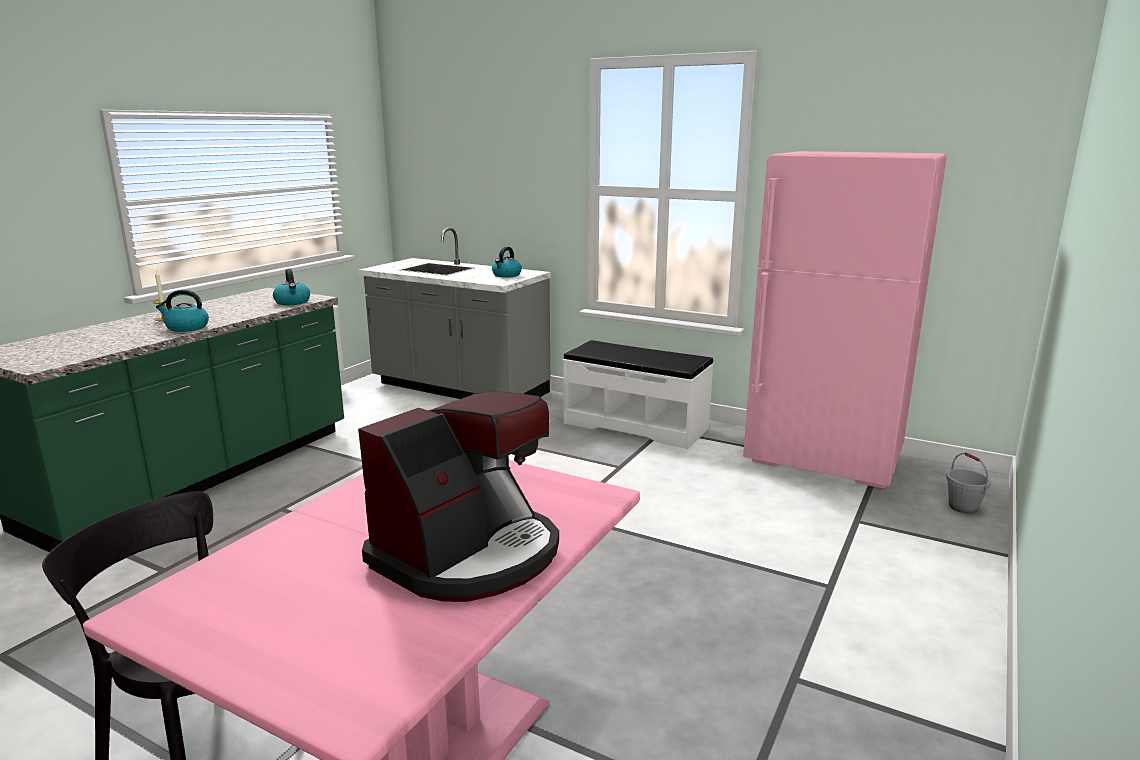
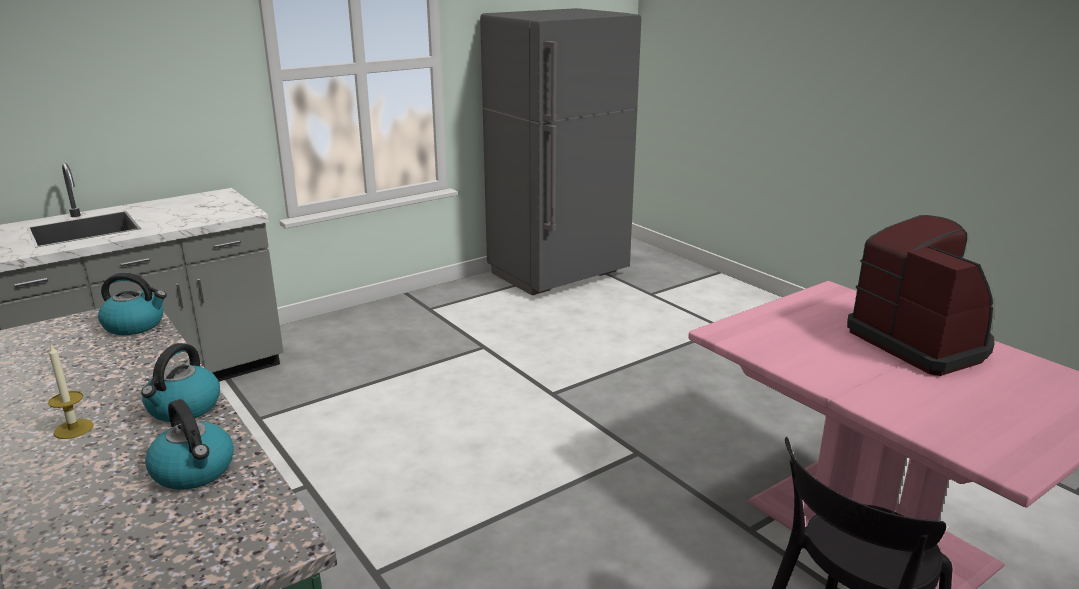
camera: 65 degrees left, 5 degrees up
(506, 275) = (210, 205): kettle -> kettle (194, 471)
(636, 425) = (404, 317): white bench -> none
(823, 463) = (559, 275): pink fridge -> grey fridge
(963, 507) = (657, 261): grey bucket -> none

